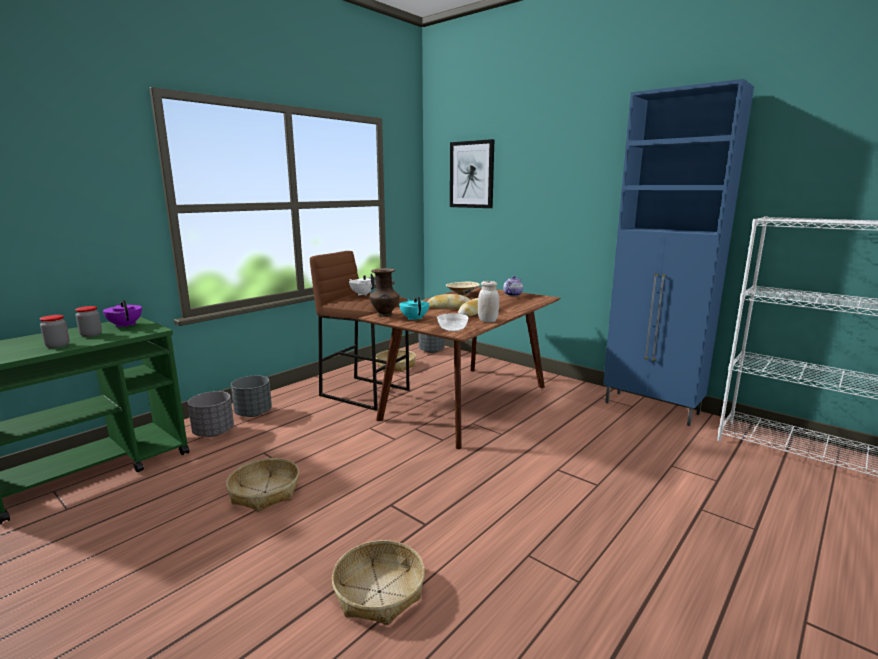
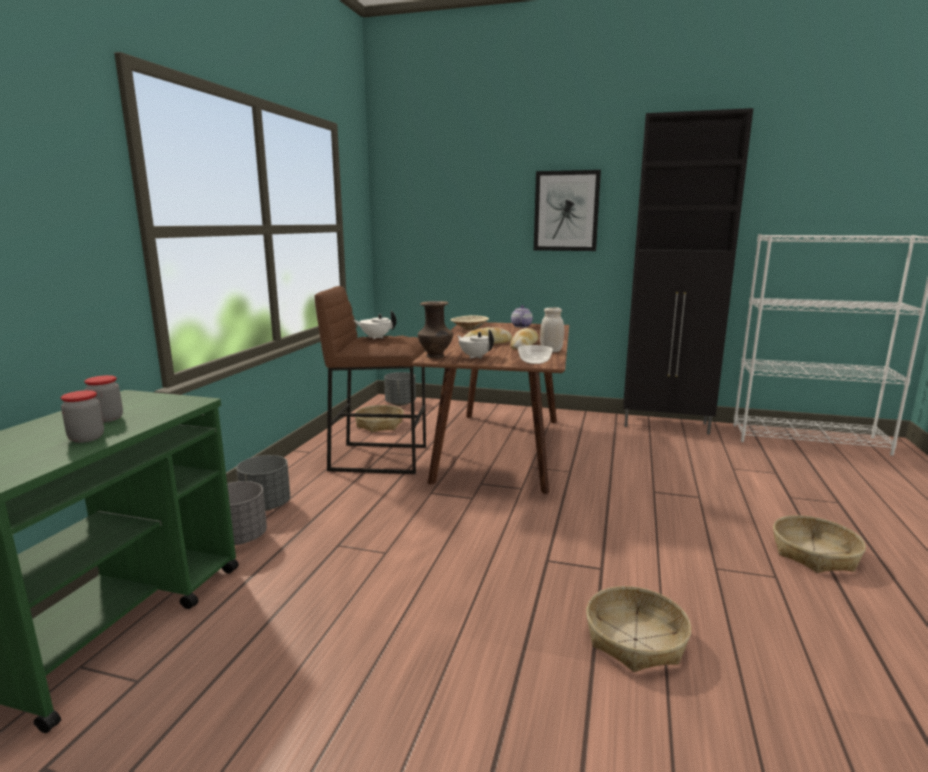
camera: 25 degrees left, 0 degrees up
(125, 325) = (133, 402): purple teapot -> none
(265, 492) = (395, 585): basket -> basket (814, 554)
(414, 319) = (475, 357): turquoise teapot -> white teapot
(472, 174) = (439, 195): picture -> picture (566, 211)
(652, 409) = (667, 425): blue cabinet -> black cabinet

